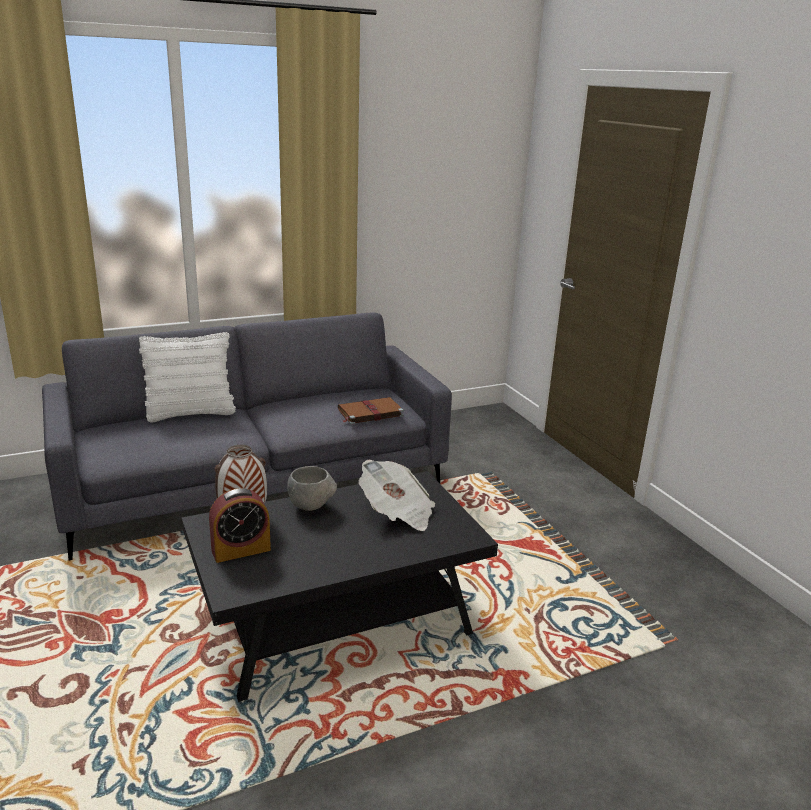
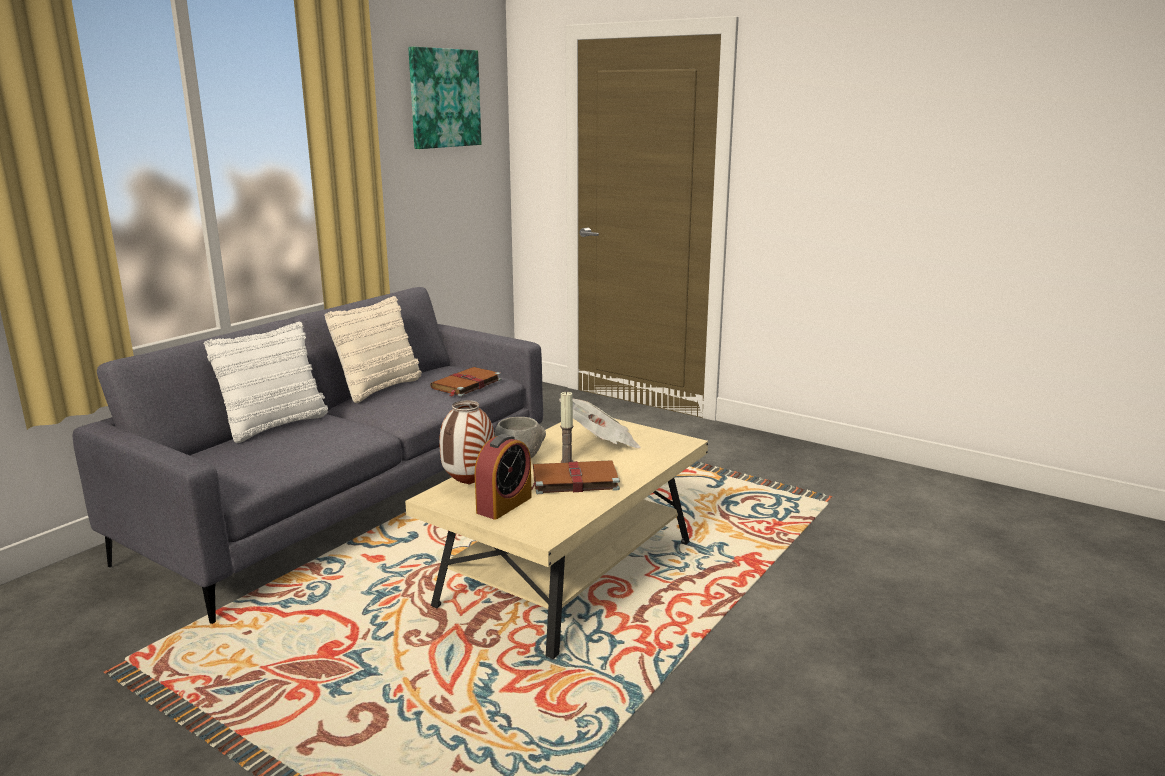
camera: 30 degrees left, 5 degrees down
(301, 398) = (379, 389): none -> beige pillow
(324, 545) = (573, 480): none -> brown book
(338, 624) = (569, 575): black coffee table -> beige coffee table
(344, 523) = (567, 461): none -> candle
(447, 137) = (444, 98): none -> picture

